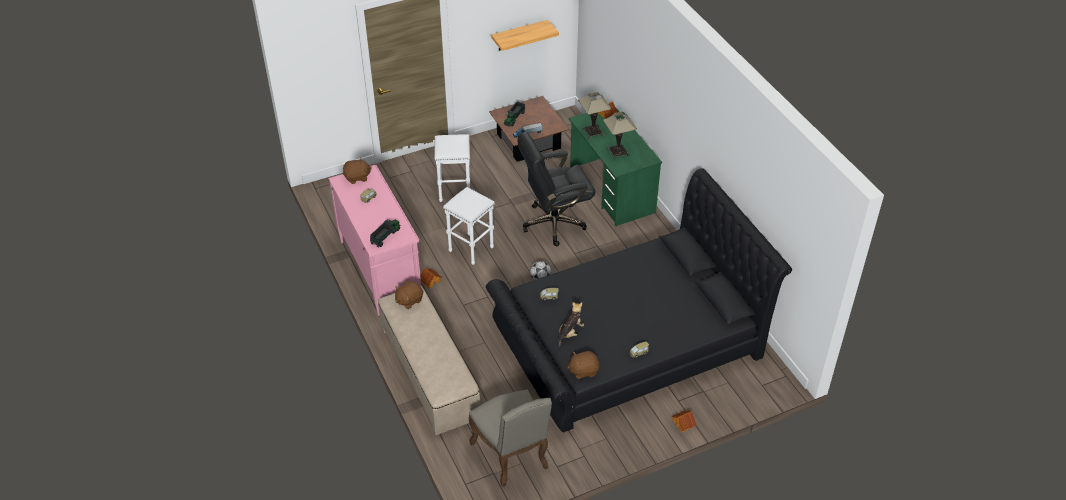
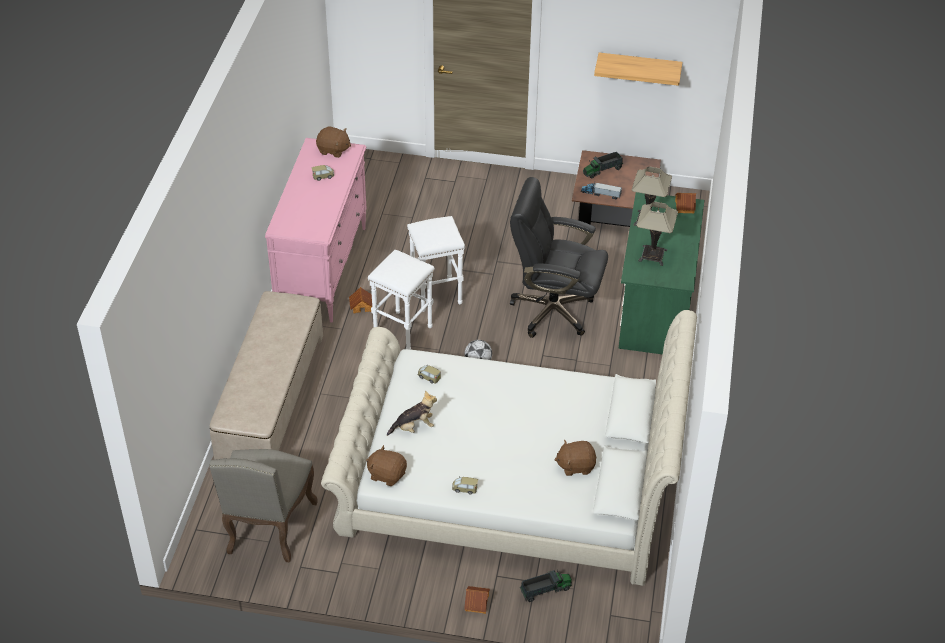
camera: 35 degrees right, 0 degrees up
(385, 236) = (300, 223): toy truck -> toy truck (545, 590)
(409, 300) = (290, 307): brown plush toy -> brown plush toy (575, 466)
(455, 191) = (480, 225): white stool -> white stool (403, 332)
(628, 339) = (508, 479): black bed -> beige bed

